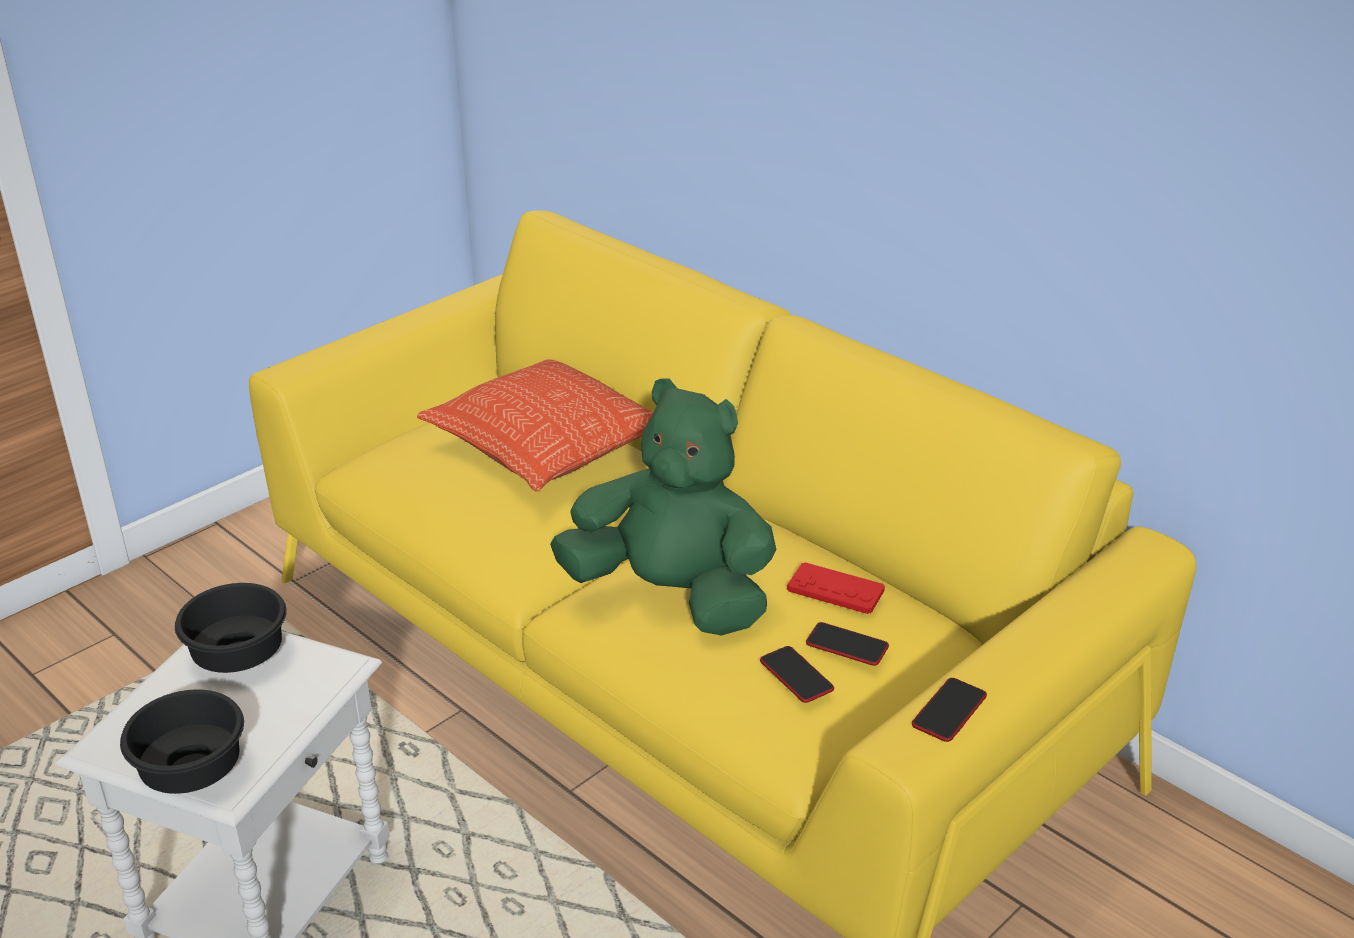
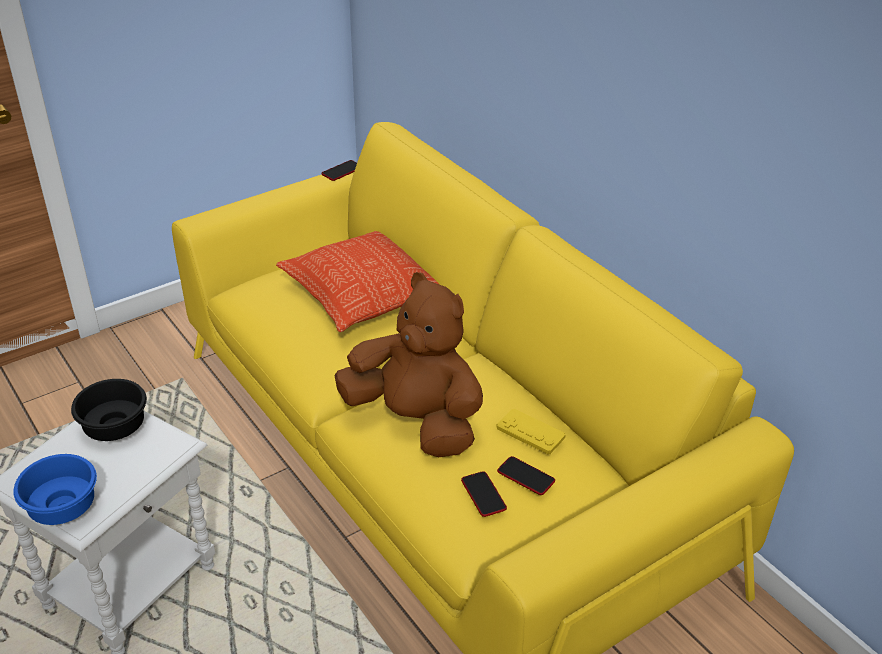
camera: 10 degrees right, 5 degrees up
(196, 770) = (65, 508): black bowl -> blue bowl
(672, 596) = (416, 421): green plush toy -> brown plush toy
(835, 590) = (530, 432): red game controller -> yellow game controller
(949, 711) = (569, 545): phone -> phone (342, 171)

